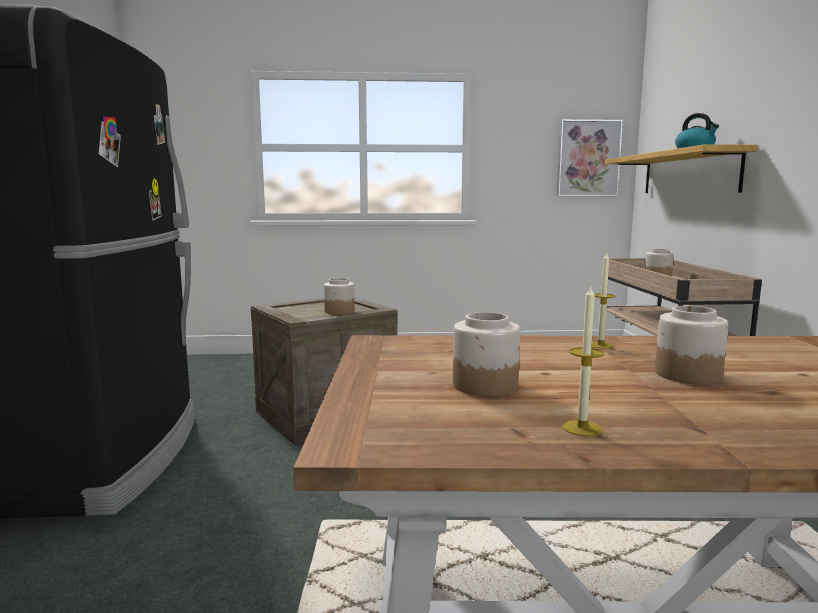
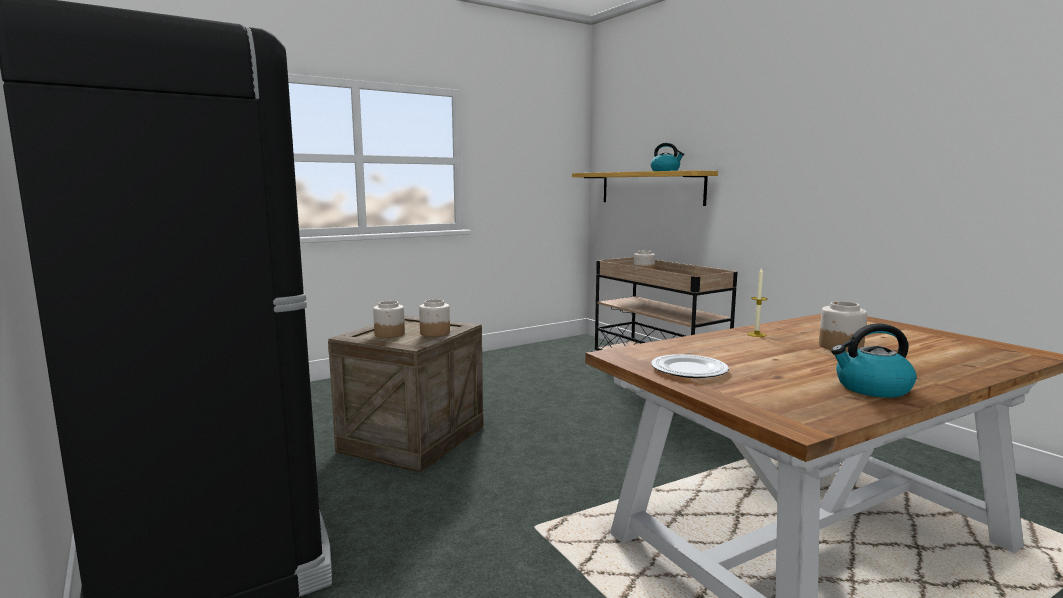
camera: 30 degrees left, 0 degrees up
(403, 365) = (688, 369): none -> plate
(486, 385) = (767, 373): jar -> jar (390, 334)
(582, 428) = (871, 388): candle -> kettle
(588, 158) = (555, 171): picture -> none

